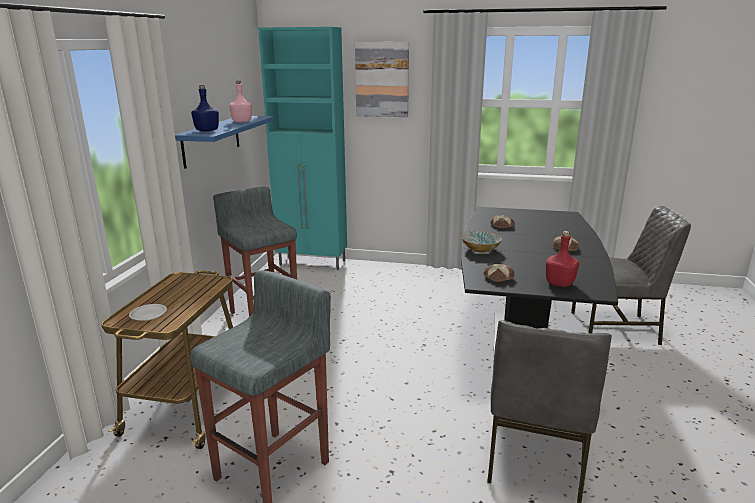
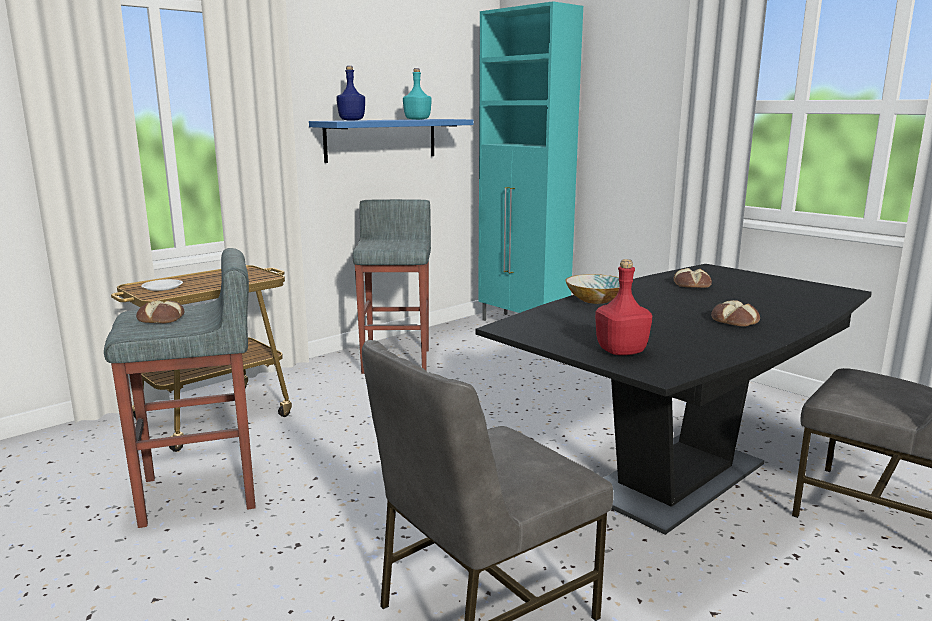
camera: 35 degrees right, 5 degrees down
(242, 122) = (418, 119): pink bottle -> turquoise bottle
(382, 79) = (628, 75): picture -> none
(498, 276) = (548, 327): bread -> bread (162, 318)

